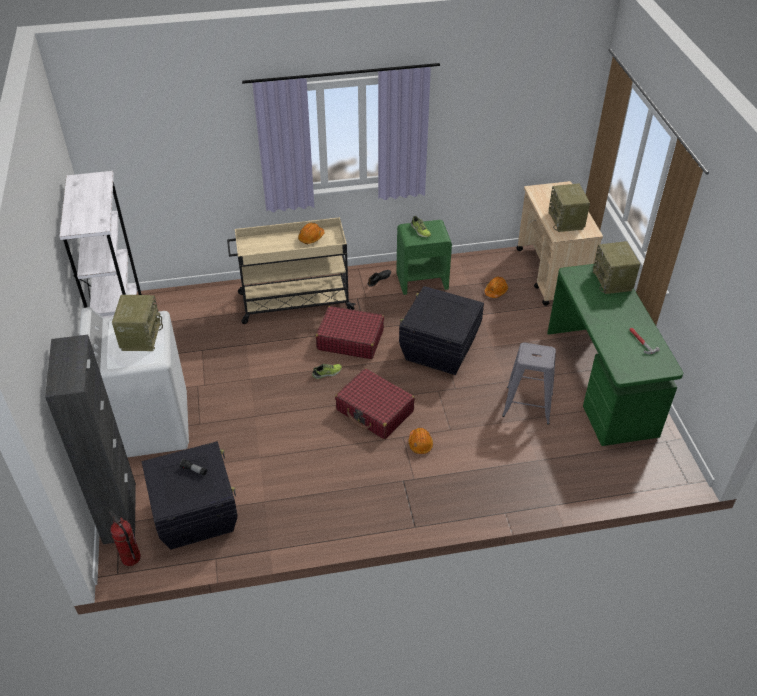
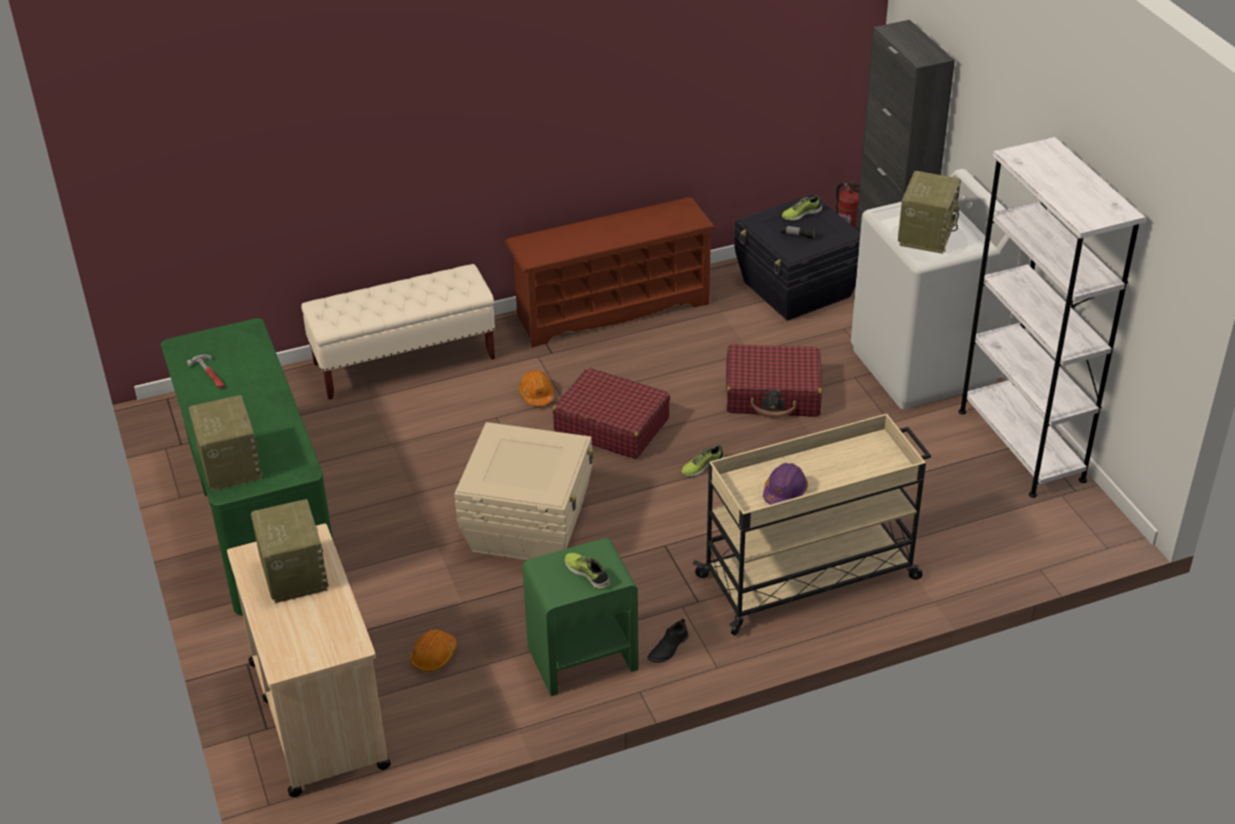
camera: 170 degrees right, 5 degrees down
(140, 336) = (926, 234): radio -> radio turned 150 degrees counterclockwise
(178, 495) = (801, 214): none -> shoe
(311, 237) = (784, 492): orange hard hat -> purple hard hat
(347, 518) = (612, 309): none -> brown shoe rack
(350, 339) = (684, 523): red suitcase -> red suitcase (773, 393)
(439, 350) = (529, 527): black storage box -> beige storage box
(514, 490) = (404, 361): none -> beige bench
(527, 405) = (381, 464): grey stool -> none

